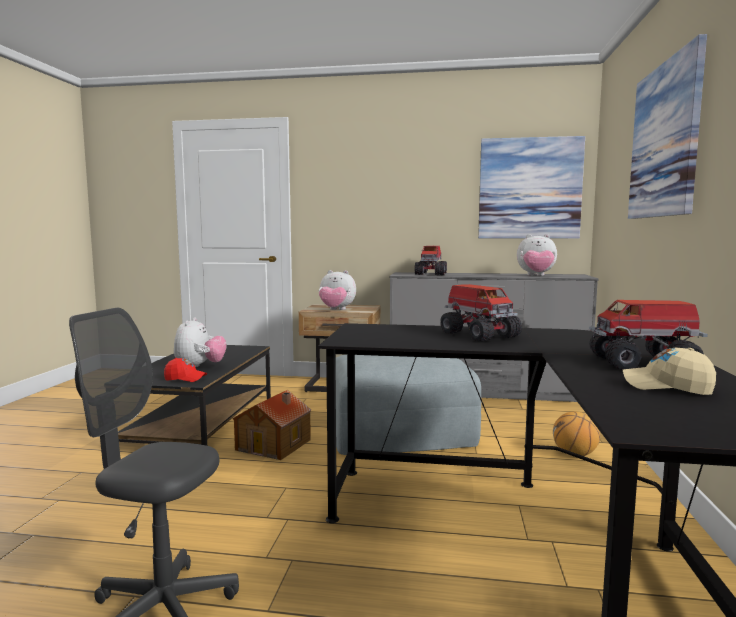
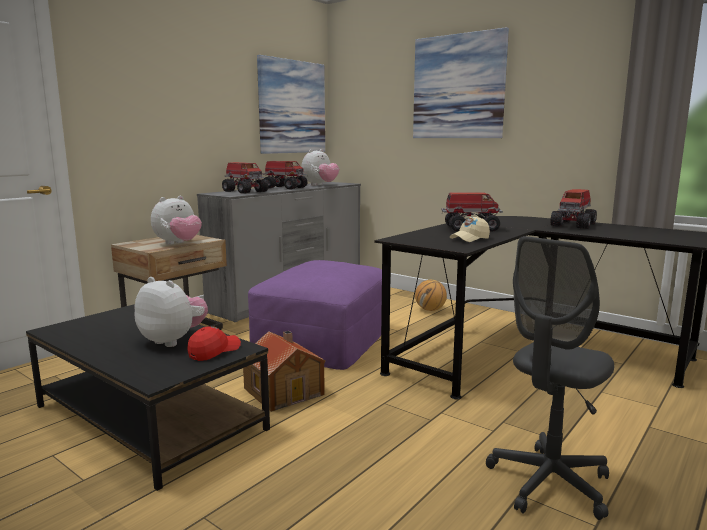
camera: 60 degrees left, 5 degrees up
(400, 429) = (323, 339): grey ottoman -> purple ottoman
(486, 274) = (284, 188): none -> toy truck
(666, 387) = (621, 230): beige cap -> beige cap (470, 239)

